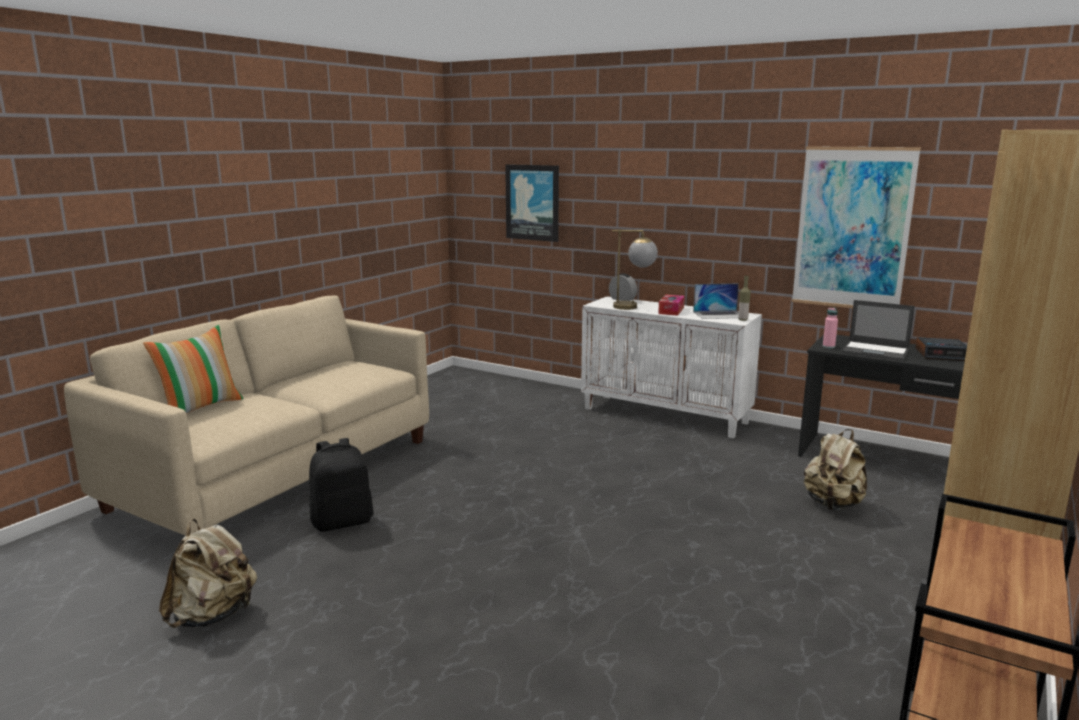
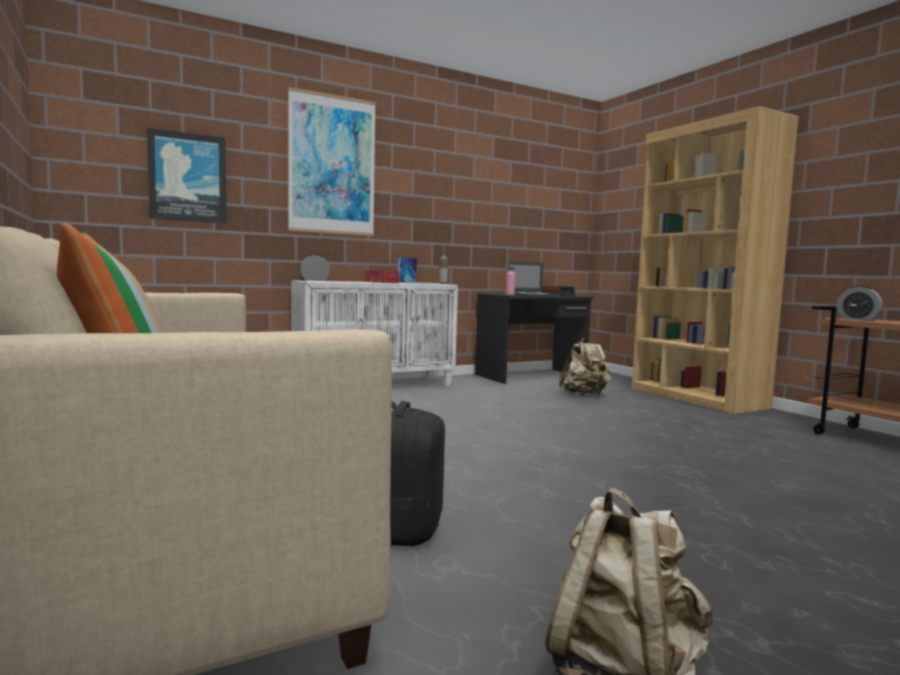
camera: 60 degrees left, 10 degrees down
(634, 307) = (348, 281): table lamp -> none
(852, 228) = (488, 213): picture -> picture (332, 165)
(986, 543) = (858, 319): none -> alarm clock

